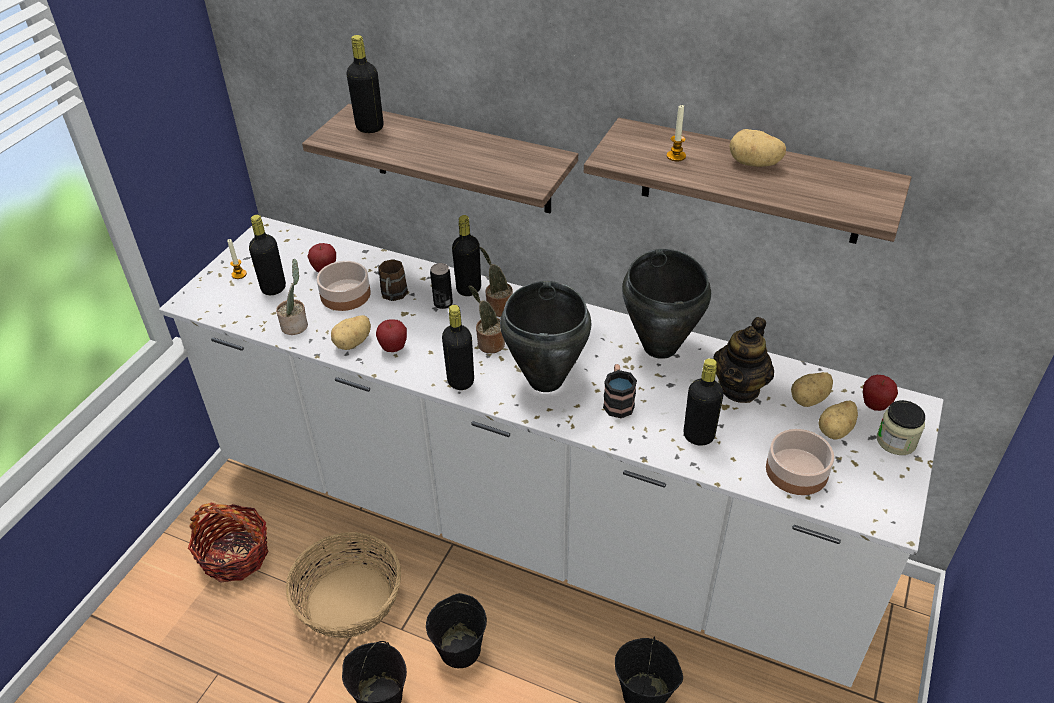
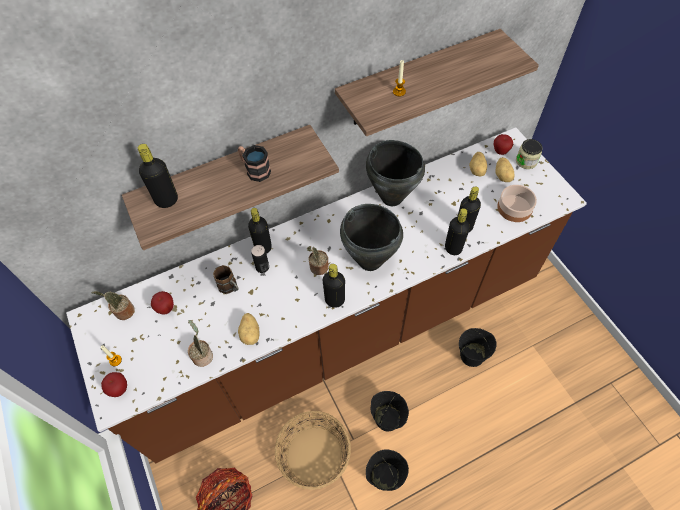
camera: 50 degrees left, 15 degrees up
(273, 288) = (152, 348): black bottle -> black bottle (453, 248)
(345, 295) = (202, 312): bowl -> none
(393, 348) = (276, 316): apple -> apple (119, 389)
(498, 307) = (293, 244): potted plant -> potted plant (123, 312)
(530, 524) = (342, 333): white counter -> brown counter
(618, 401) = (413, 242): mug -> mug (254, 170)
(740, 388) = (447, 189): teapot -> none
(754, 164) = (437, 70): potato -> none

